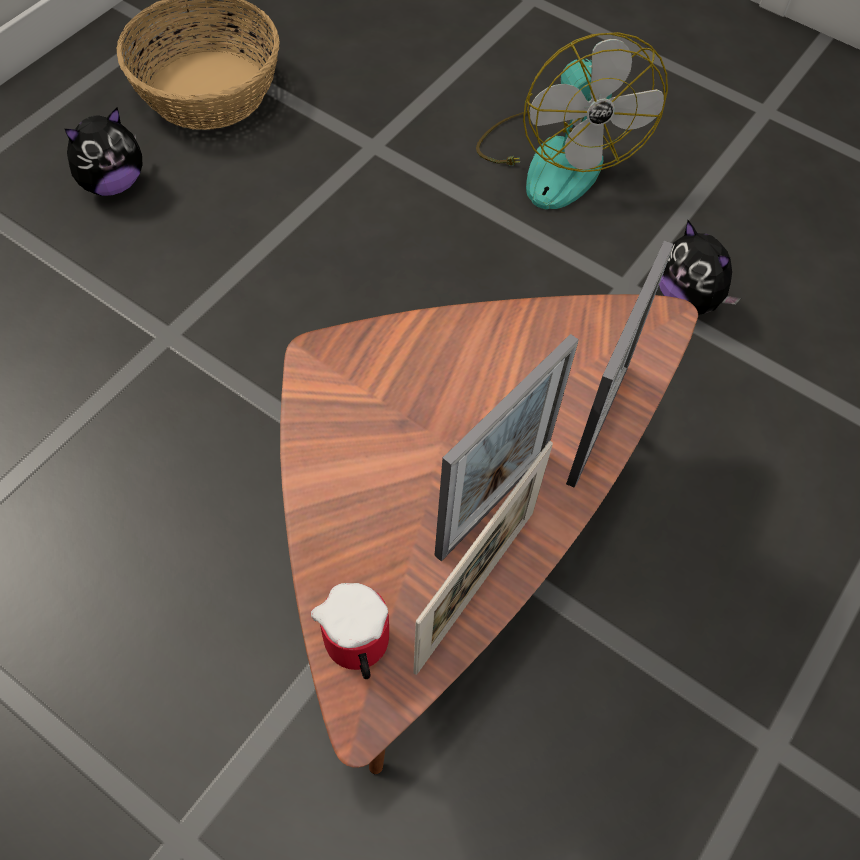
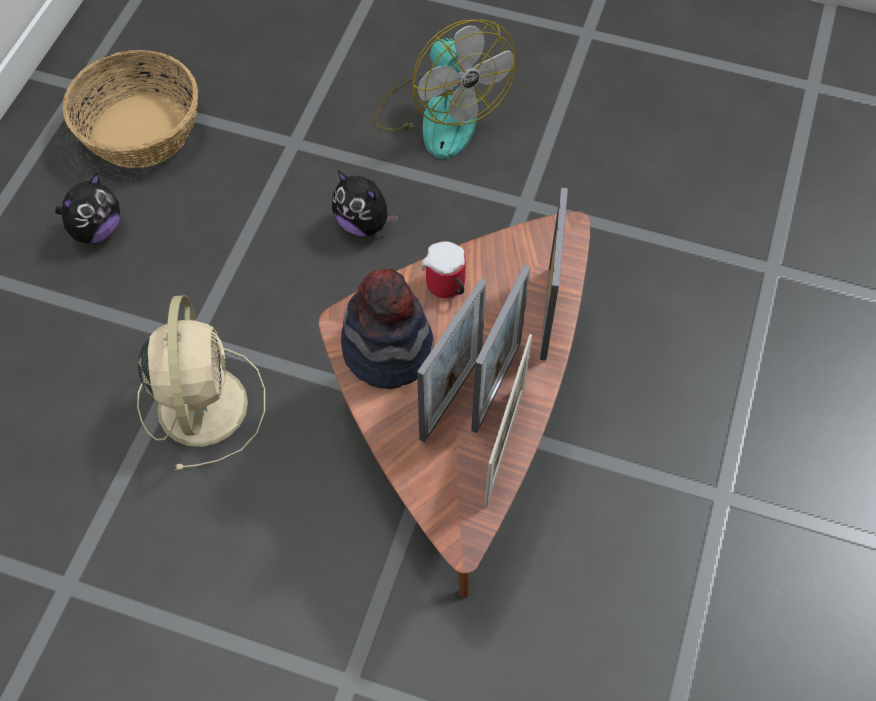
camera: 15 degrees left, 0 degrees up
(147, 414) = (202, 402): none -> beige fan
(356, 649) = (443, 503): mug -> mug (447, 288)
(363, 408) = (388, 348): none -> hat
(424, 499) = (451, 397): none -> picture frame
(687, 299) = (573, 200): plush toy -> plush toy (364, 224)

